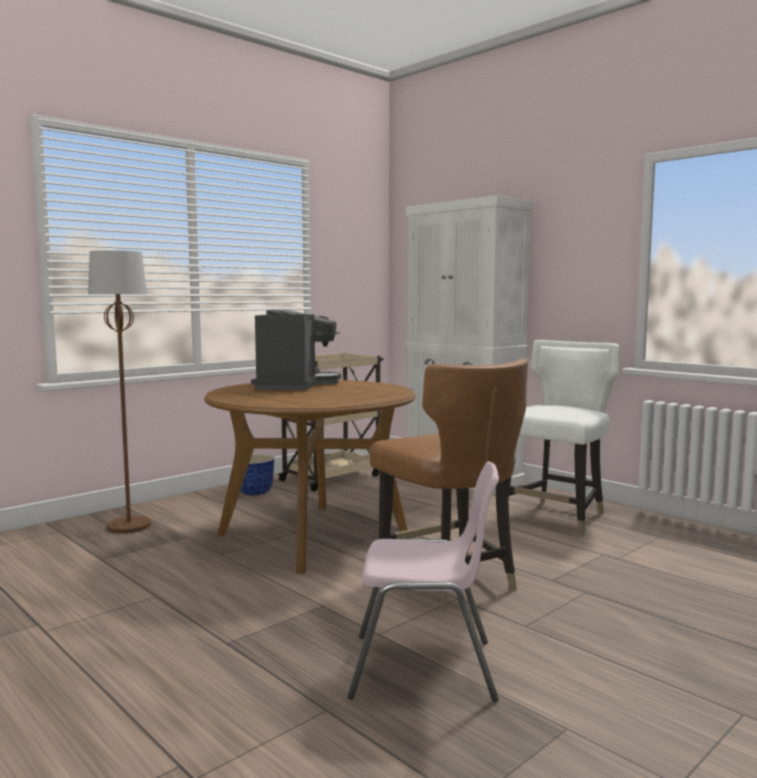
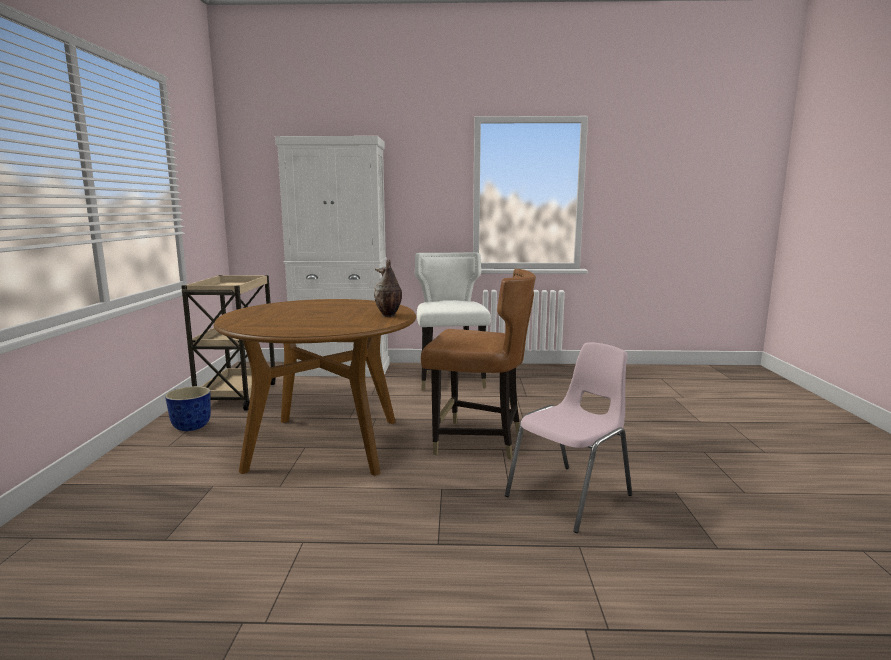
camera: 45 degrees left, 5 degrees up
(129, 526) = (121, 500): brown floor lamp -> none
(294, 385) = (277, 311): coffee machine -> none
(356, 400) = (388, 316): none -> vase

